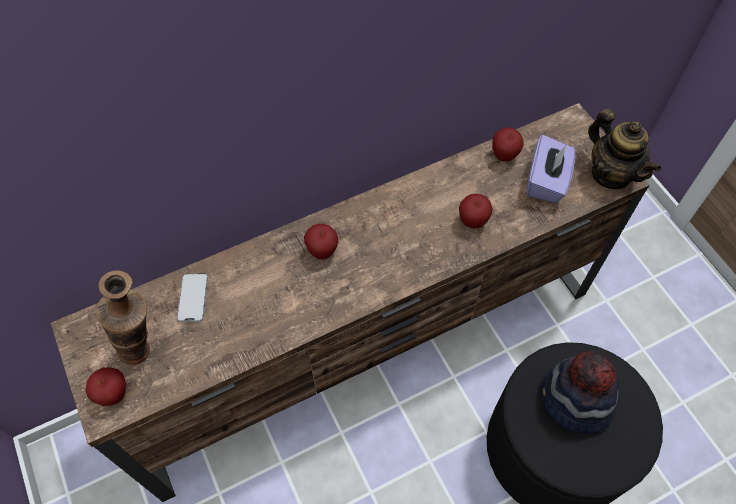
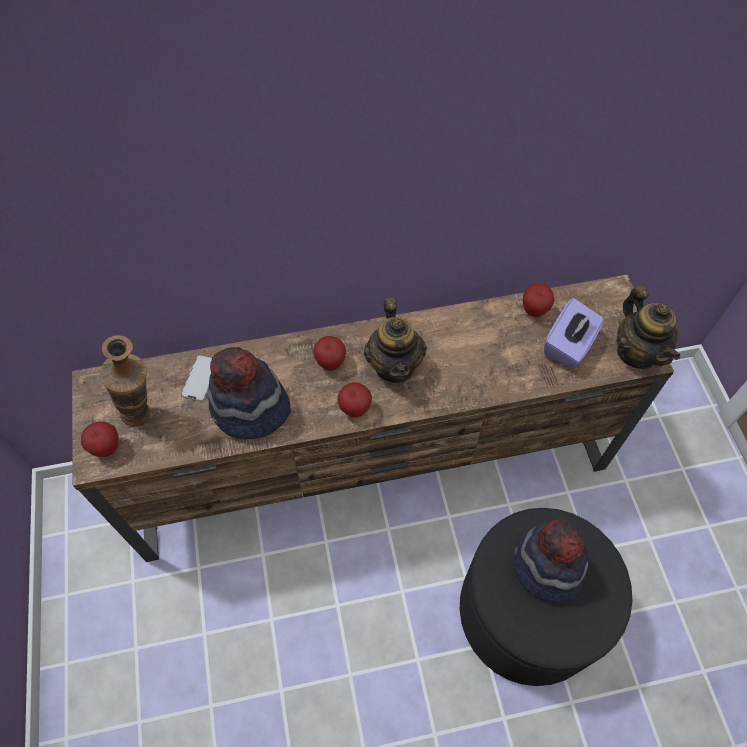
camera: 15 degrees right, 0 degrees up
(255, 318) = (250, 410): none -> hat
(387, 239) = (395, 365): none -> teapot
(472, 221) = (482, 367): apple -> apple (355, 409)

